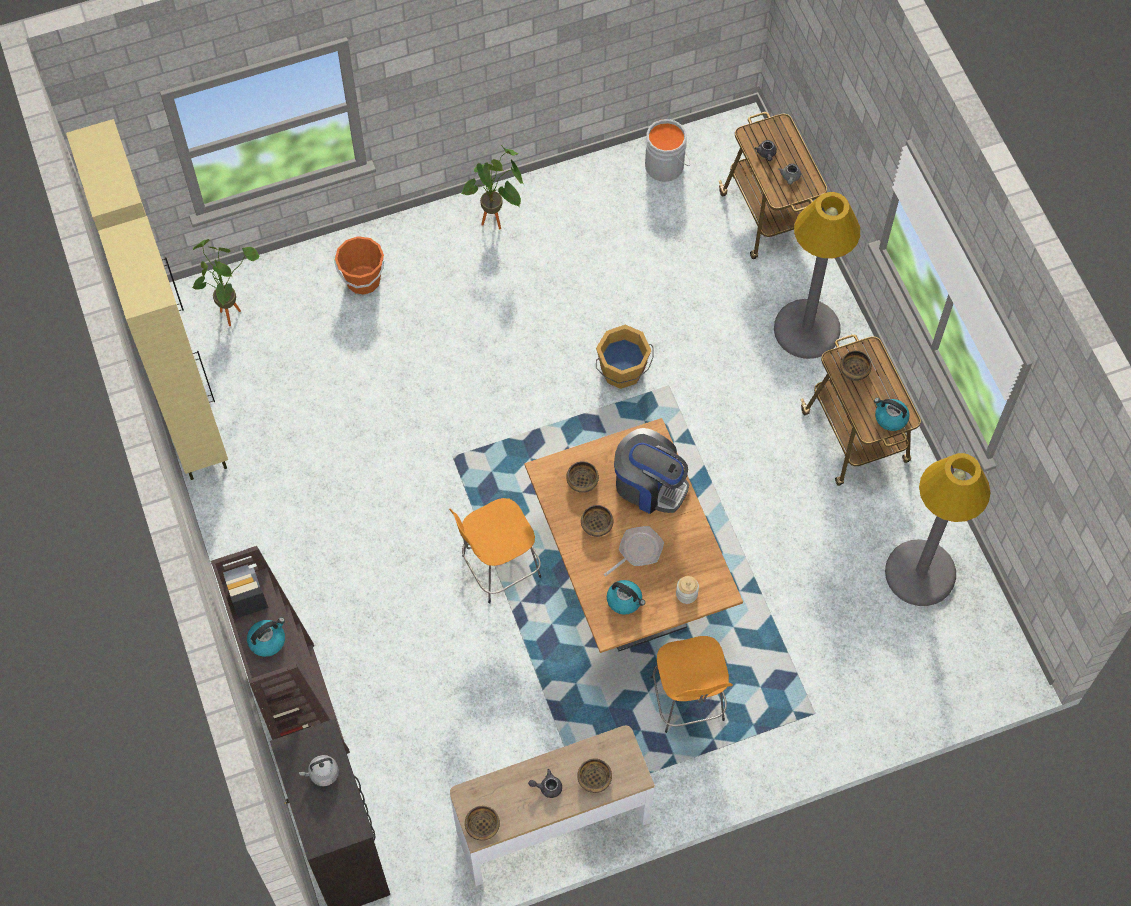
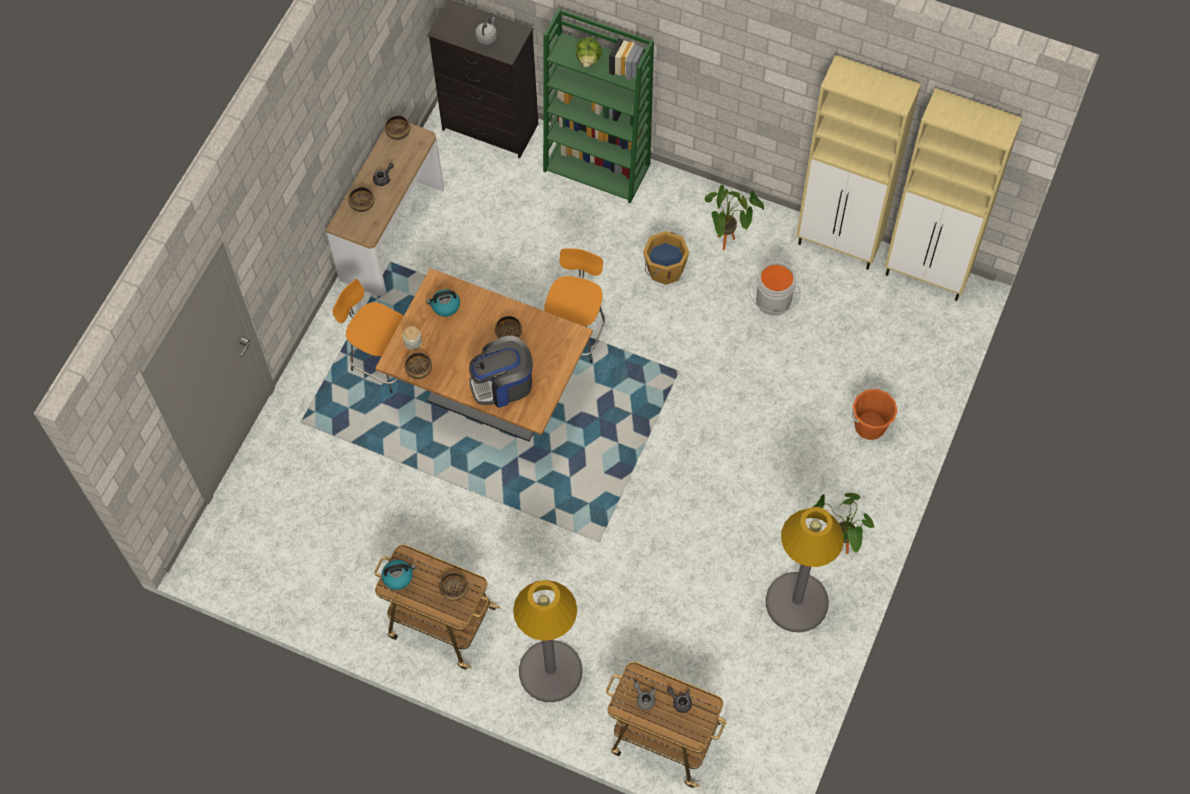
camera: 135 degrees right, 0 degrees up
(231, 311) = (919, 331): potted plant -> potted plant (728, 245)
(267, 640) = (588, 59): kettle -> lettuce
(298, 707) = (598, 167): brown bookcase -> green bookcase
(582, 481) = (546, 350): bowl -> bowl (419, 370)
(622, 371) = (639, 523): orange bucket -> orange bucket (664, 269)
(637, 551) = (468, 340): frying pan -> none
(666, 165) = (780, 707): grey bucket -> grey bucket (773, 302)
(920, 573) = (314, 568): grey floor lamp -> grey floor lamp (797, 602)

